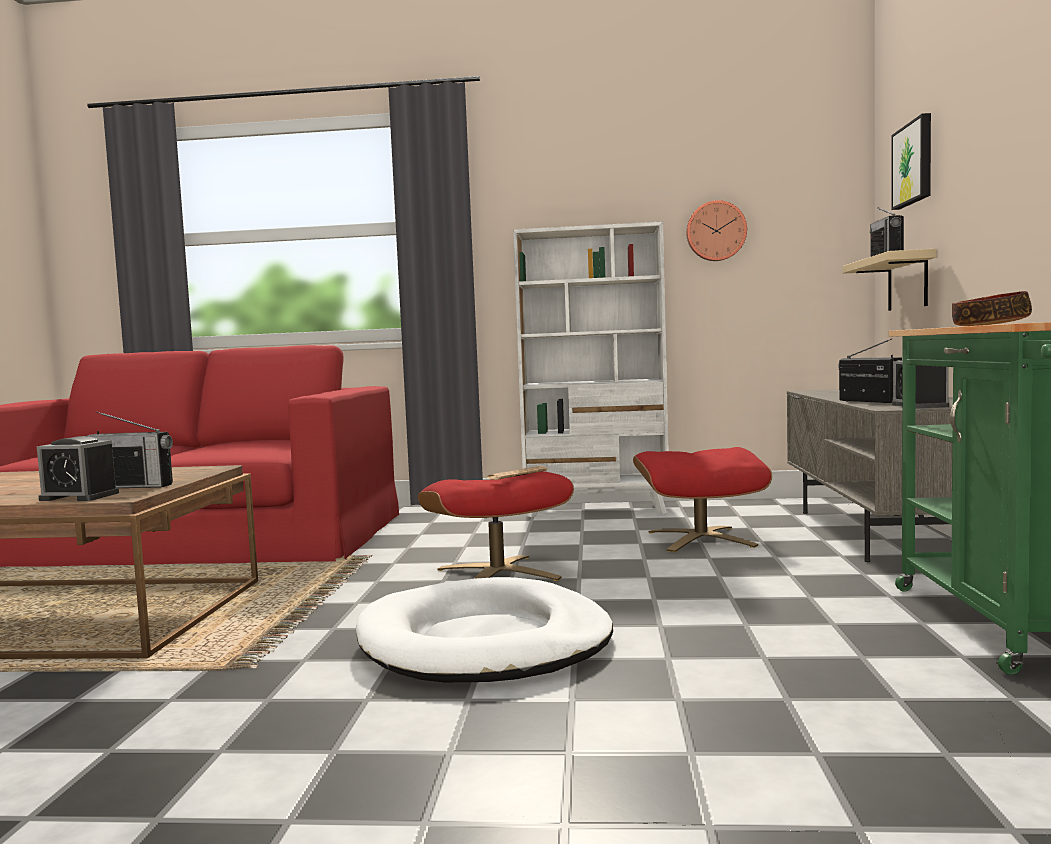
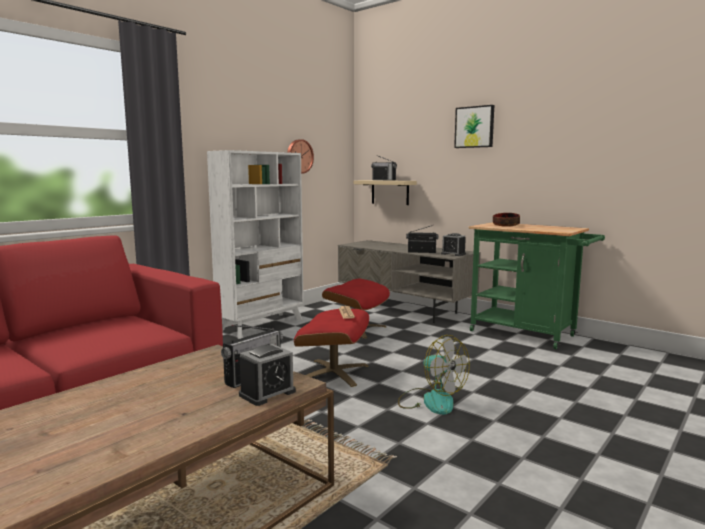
camera: 55 degrees left, 5 degrees up
(485, 642) = (431, 400): white dog bed -> fan
(914, 163) = (396, 138): picture -> picture (474, 127)

